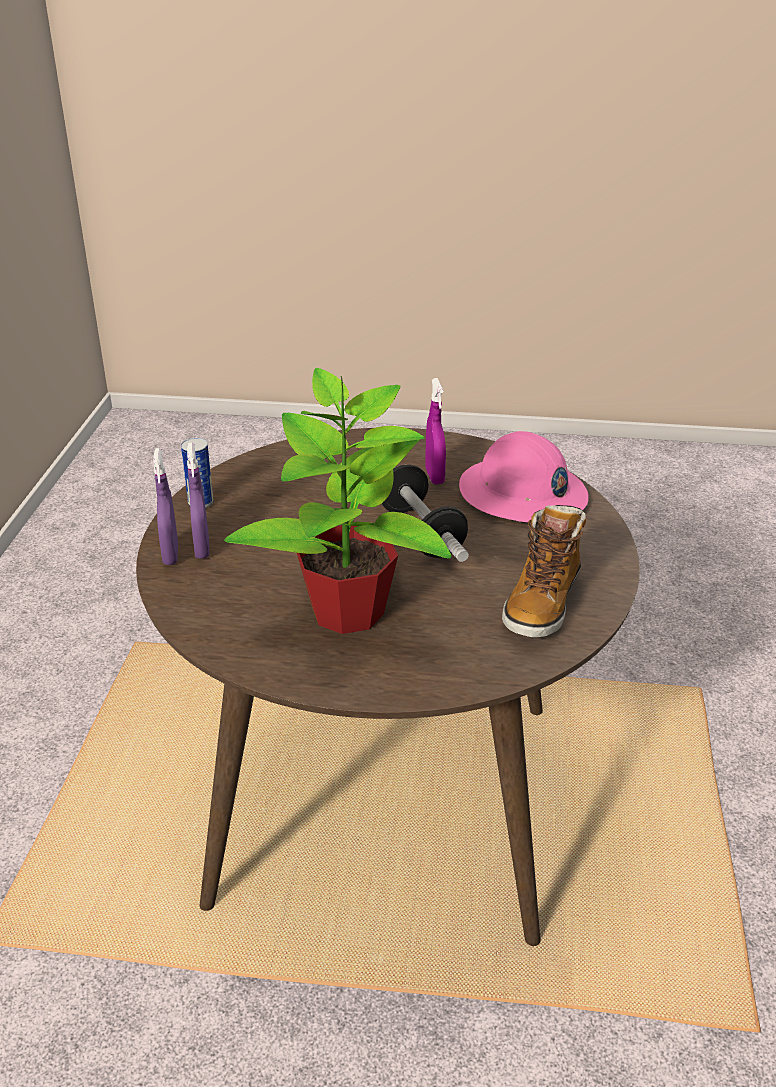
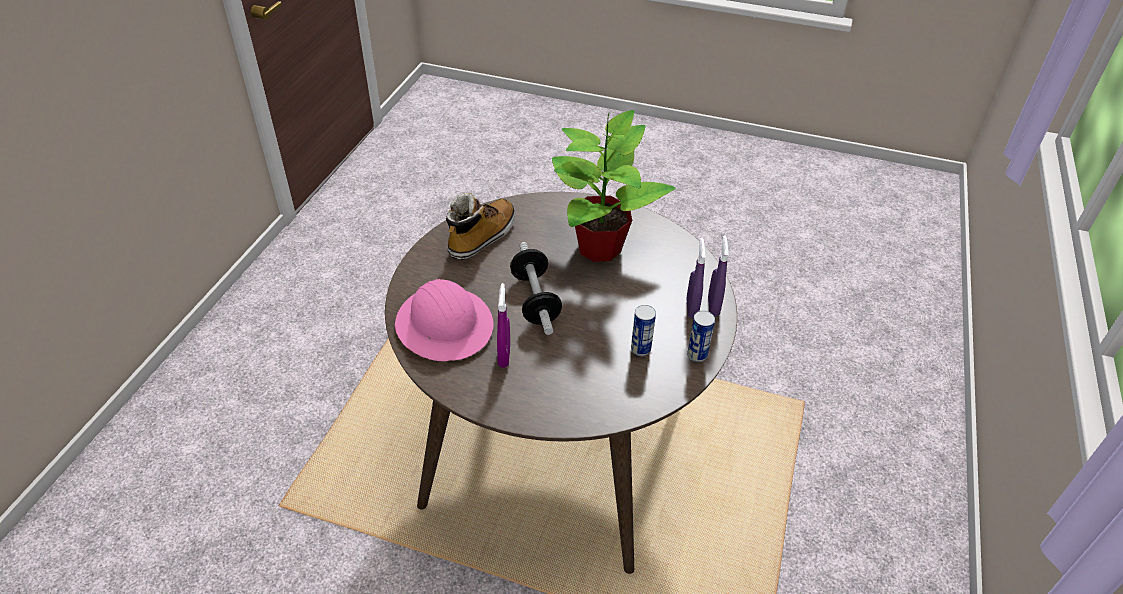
camera: 170 degrees left, 10 degrees up
(271, 500) = (640, 349): none -> can

